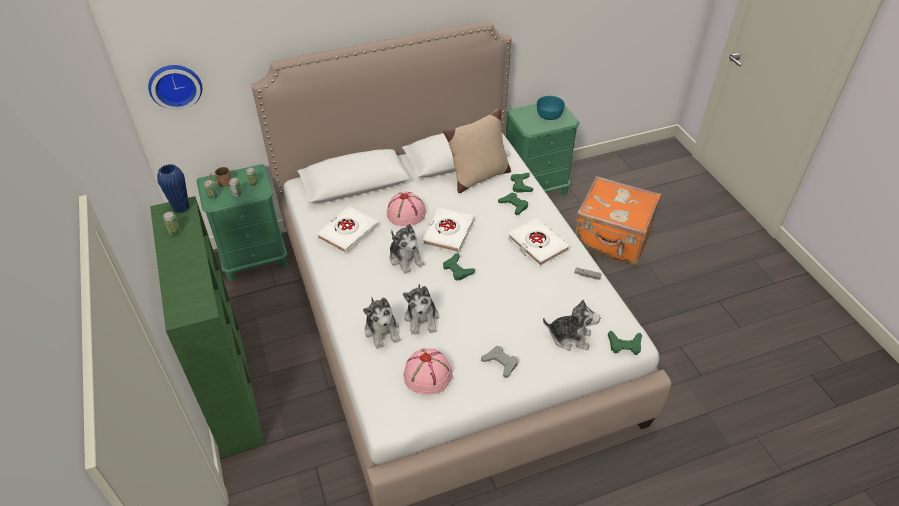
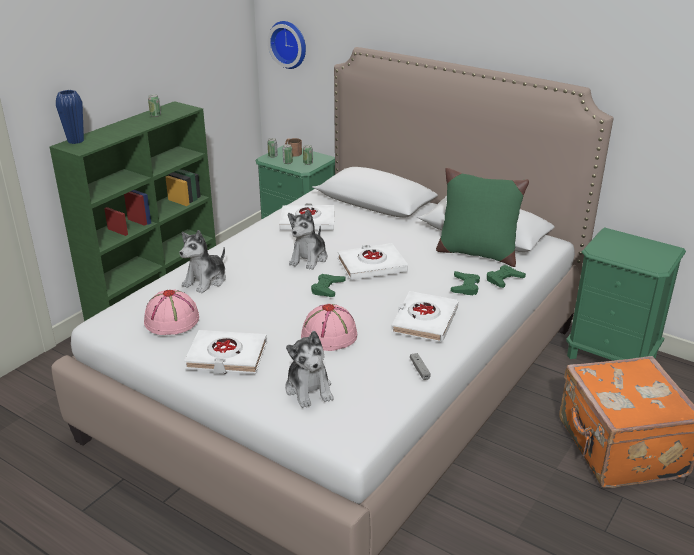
camera: 55 degrees right, 15 degrees down
(181, 208) = (183, 109): blue vase -> blue vase (75, 141)
(406, 213) = (370, 237): pink hat -> pink hat (330, 335)
(422, 318) = (240, 293): plush toy -> none
(478, 177) = (476, 253): beige pillow -> green pillow
(500, 363) = (226, 357): grey game controller -> white book
(549, 115) = (643, 252): turquoise bowl -> none
(624, 345) = (338, 433): green game controller -> none

